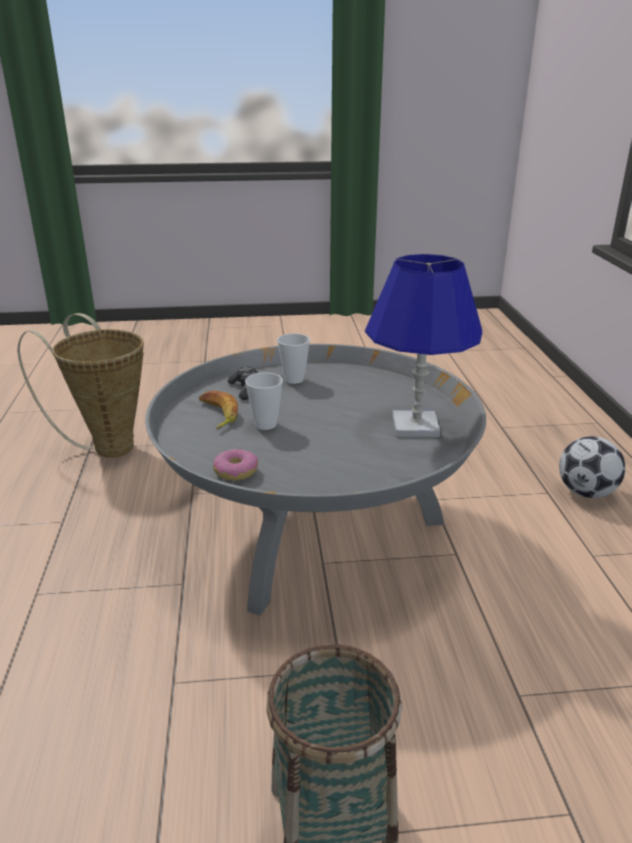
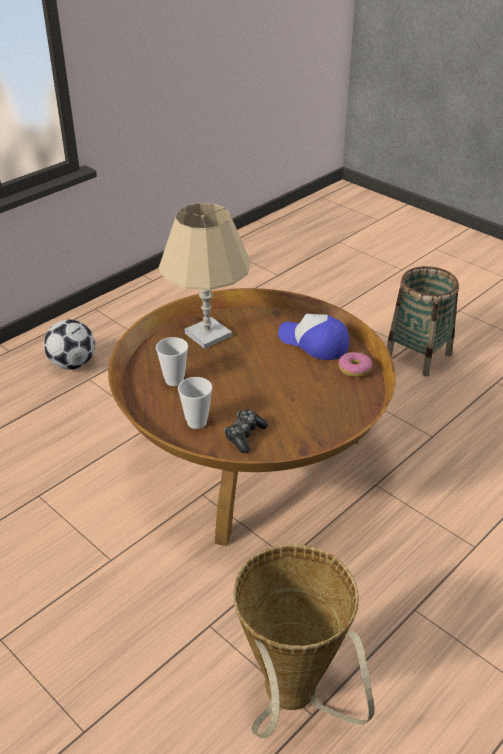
camera: 130 degrees left, 10 degrees up
(217, 414) = (302, 424): banana -> none
(265, 424) = (286, 393): cup -> cup (174, 380)
(315, 528) = (251, 460): grey coffee table -> brown coffee table
(317, 474) = (313, 343): none -> cap
(416, 426) = (207, 334): blue table lamp -> beige table lamp

